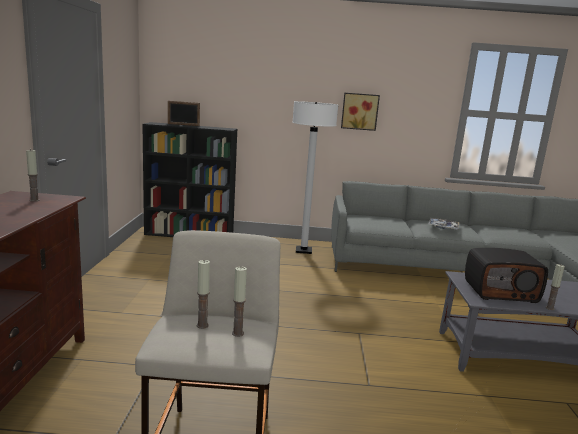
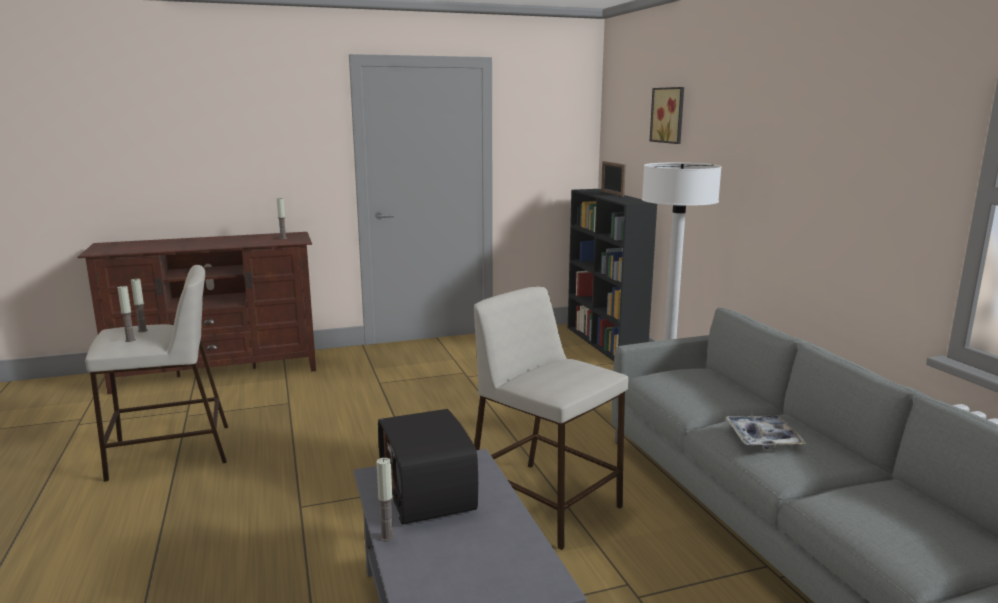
camera: 70 degrees right, 0 degrees up
(359, 111) = (792, 183): picture -> picture (669, 115)
(395, 304) = (546, 503): none -> beige stool

